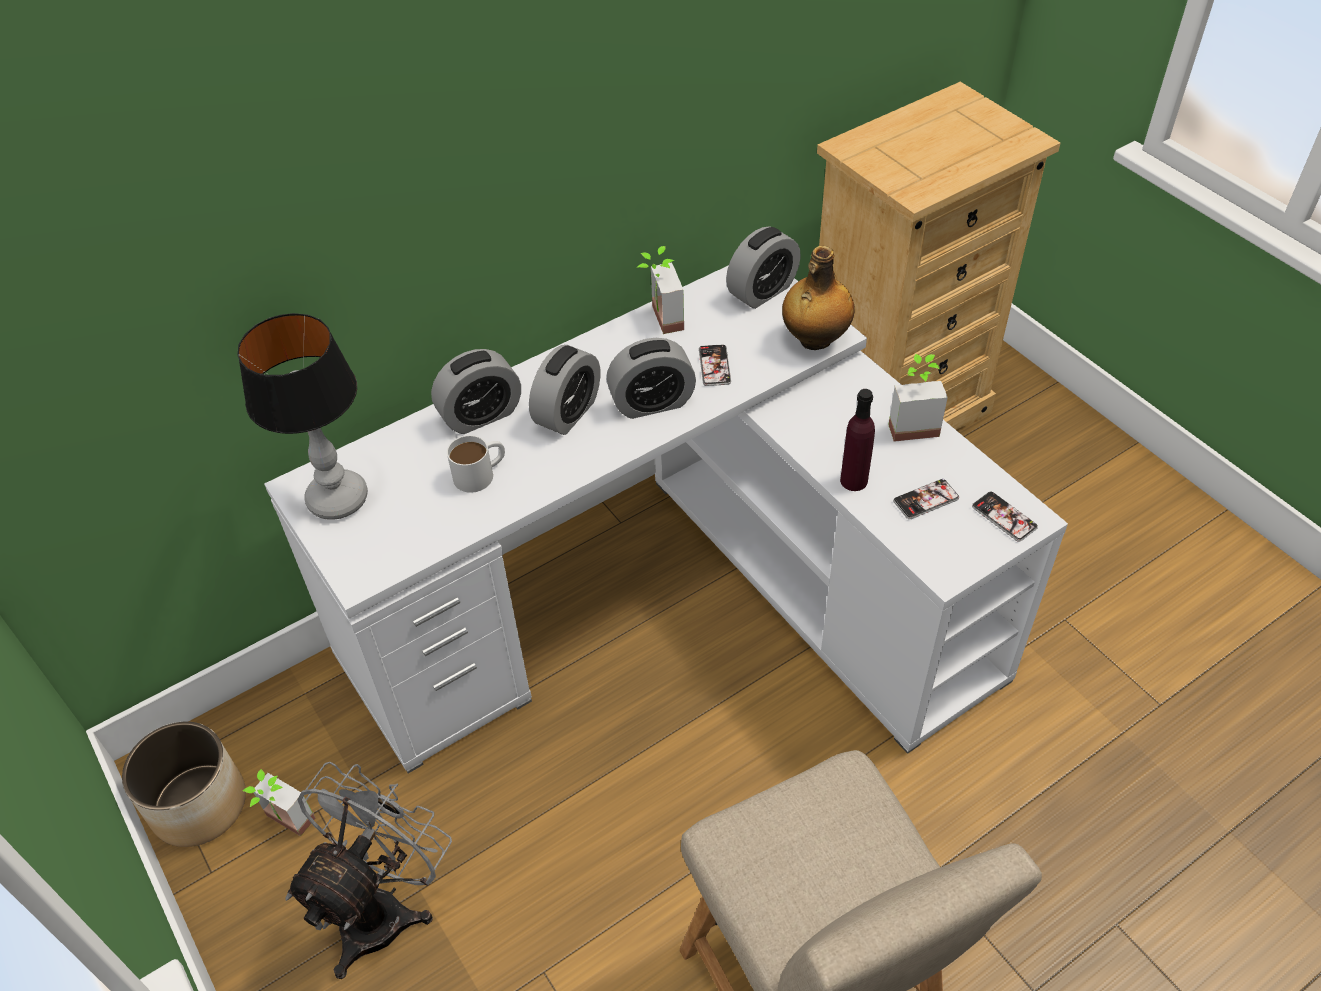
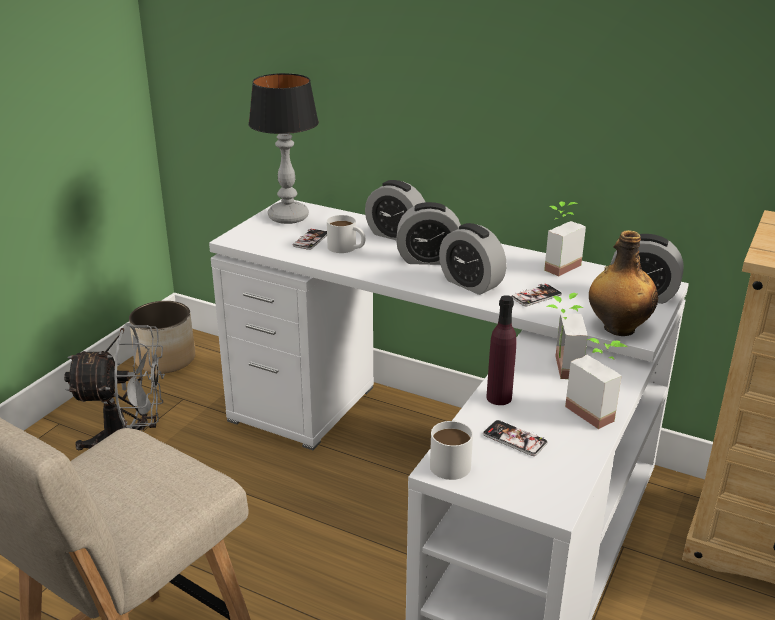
camera: 60 degrees right, 20 degrees down
(284, 824) = (167, 391): potted plant -> potted plant (559, 367)
(937, 559) = (451, 460): none -> white mug
(1004, 517) = (538, 488): phone -> phone (311, 240)

